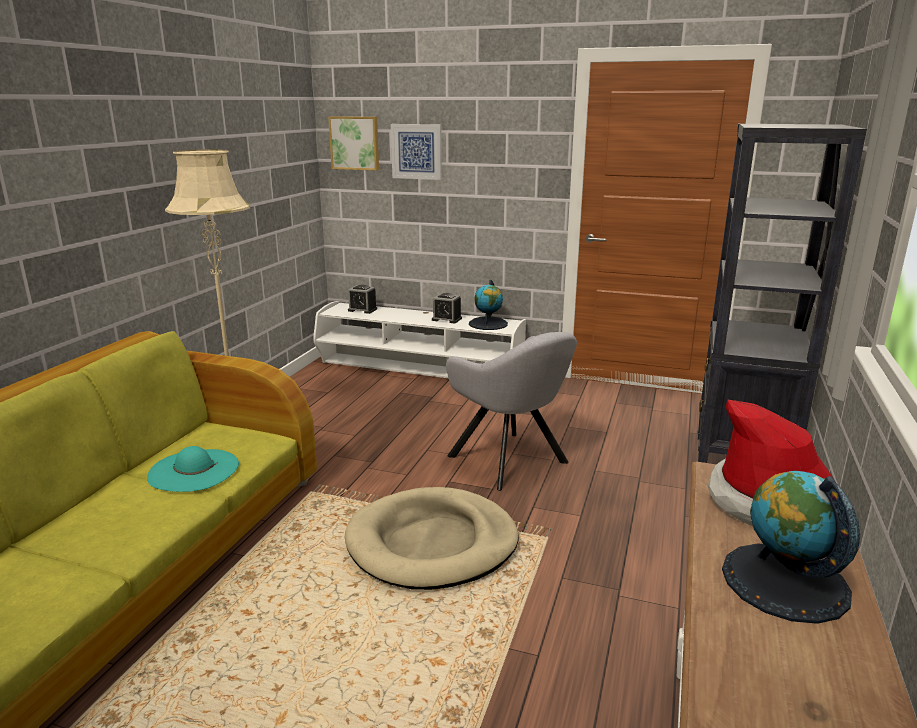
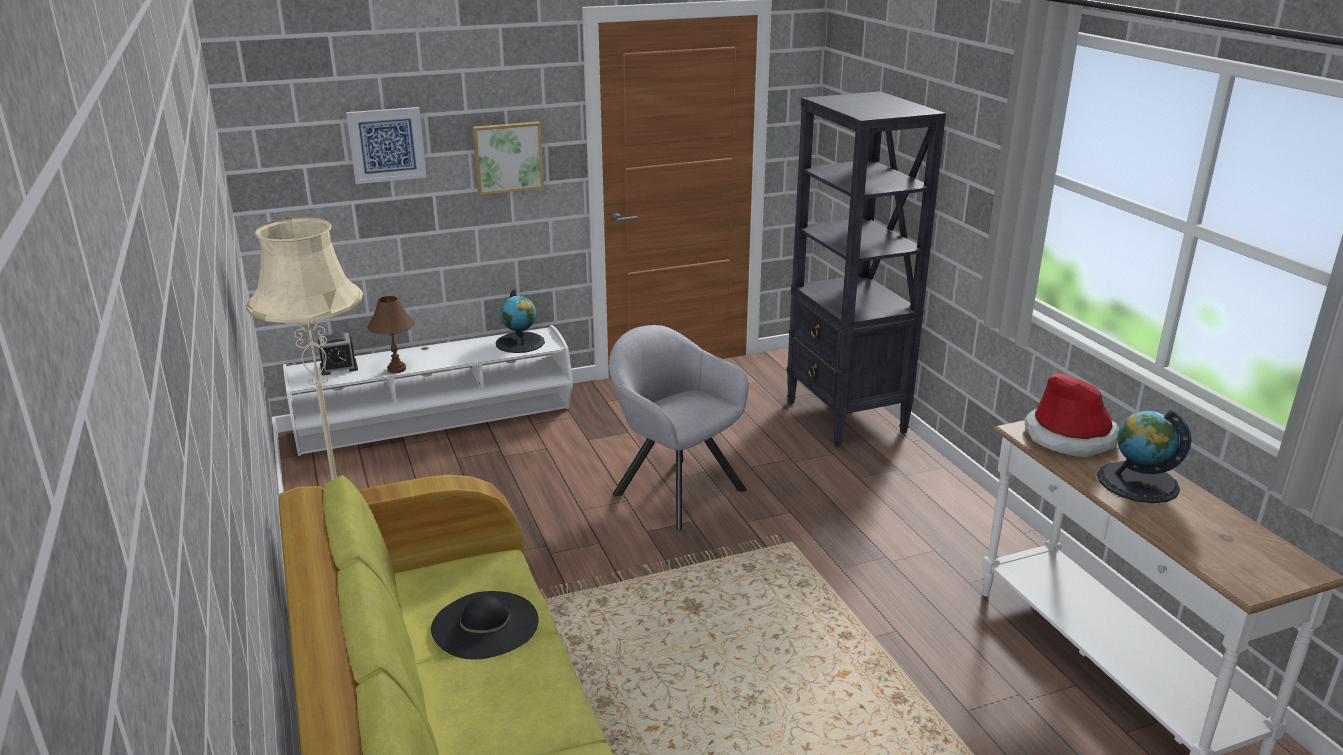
camera: 40 degrees left, 5 degrees up
(193, 470) = (485, 624): turquoise hat -> black hat
(355, 143) = (289, 143): picture -> picture (507, 157)
(390, 318) = (396, 369): none -> brown table lamp
(432, 543) = (713, 592): beige dog bed -> none
(446, 319) = (465, 350): alarm clock -> none
(511, 462) = (674, 488): grey armchair -> grey armchair turned 150 degrees counterclockwise

